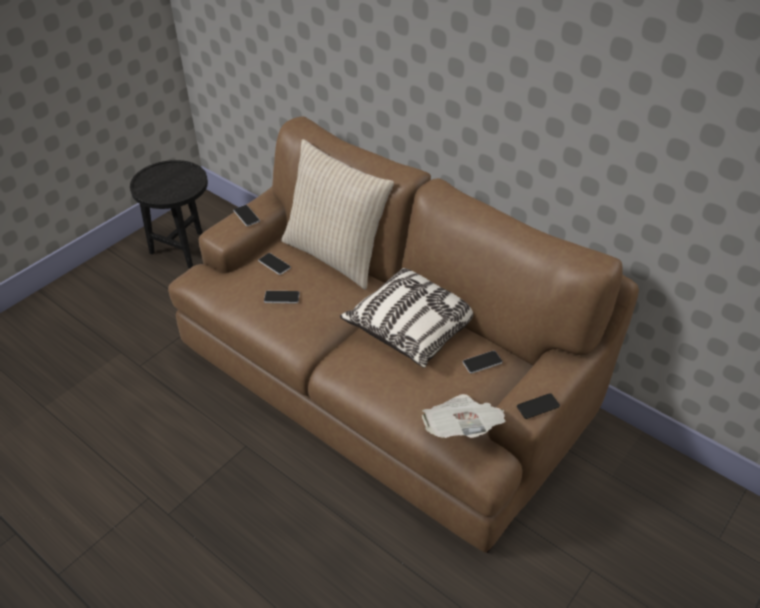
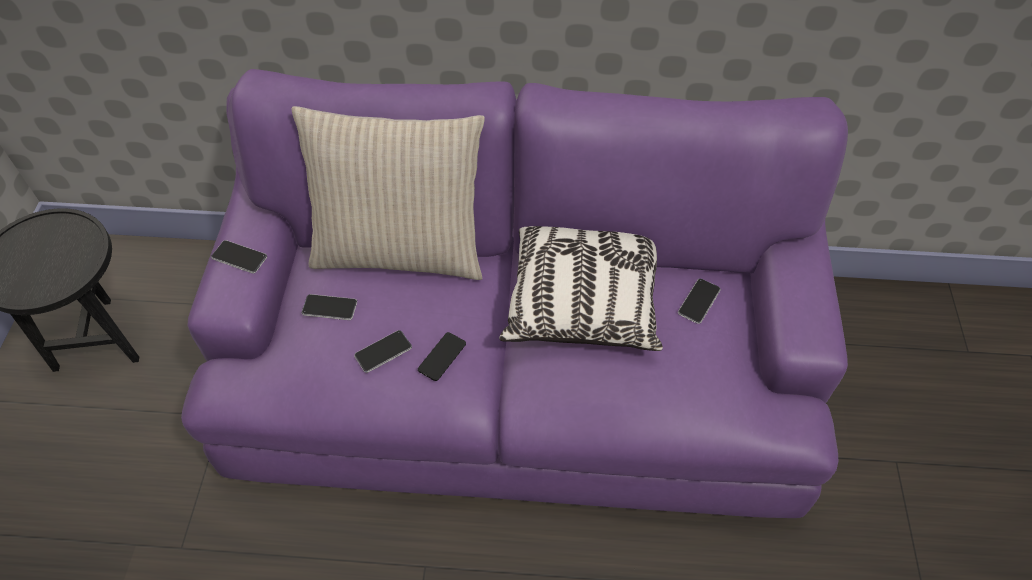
camera: 35 degrees left, 10 degrees up
(381, 379) = (517, 374): brown sofa -> purple sofa
(460, 429) = (751, 404): newspaper -> none
(538, 406) = (822, 326): phone -> phone (442, 357)

